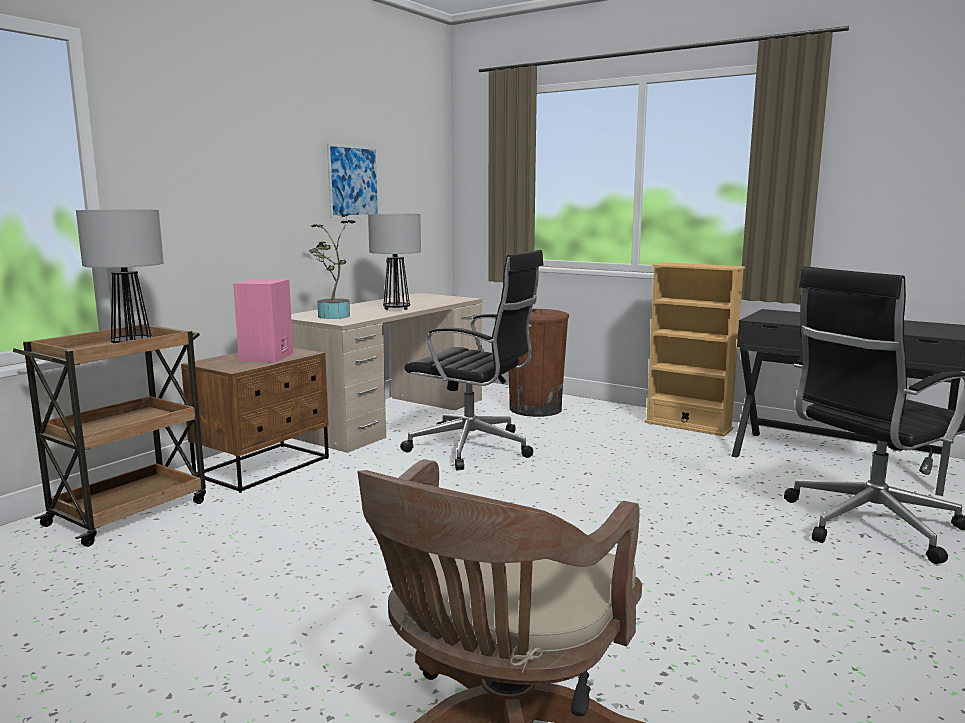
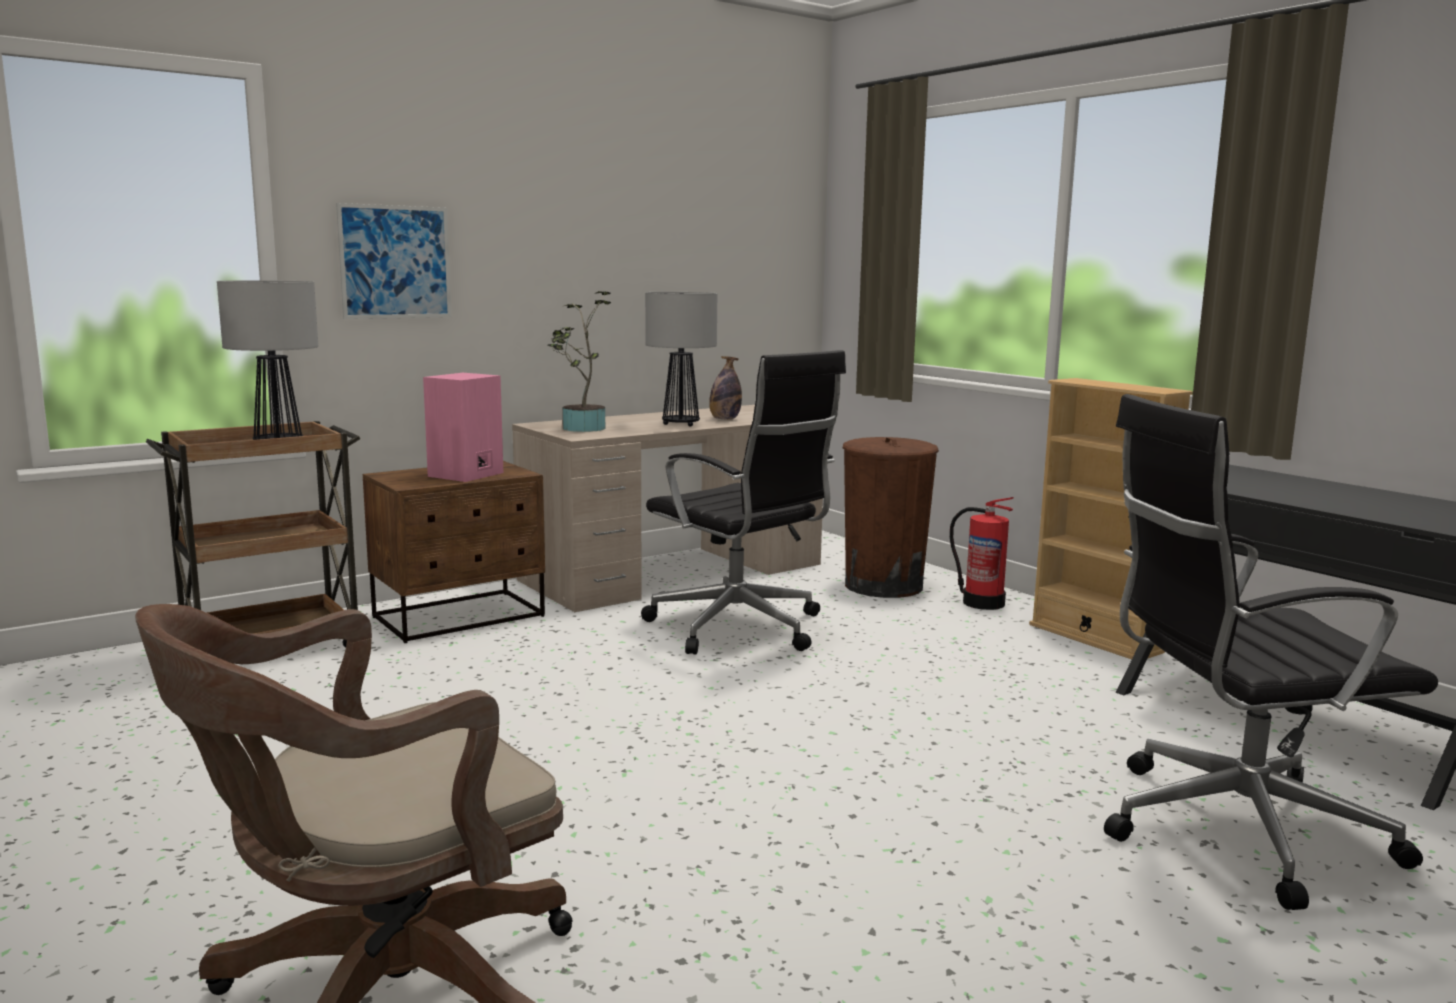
camera: 20 degrees right, 0 degrees up
(353, 181) = (651, 247): picture -> picture (395, 262)
(419, 304) = (724, 419): none -> bottle
(604, 412) = (982, 602): none -> fire extinguisher

